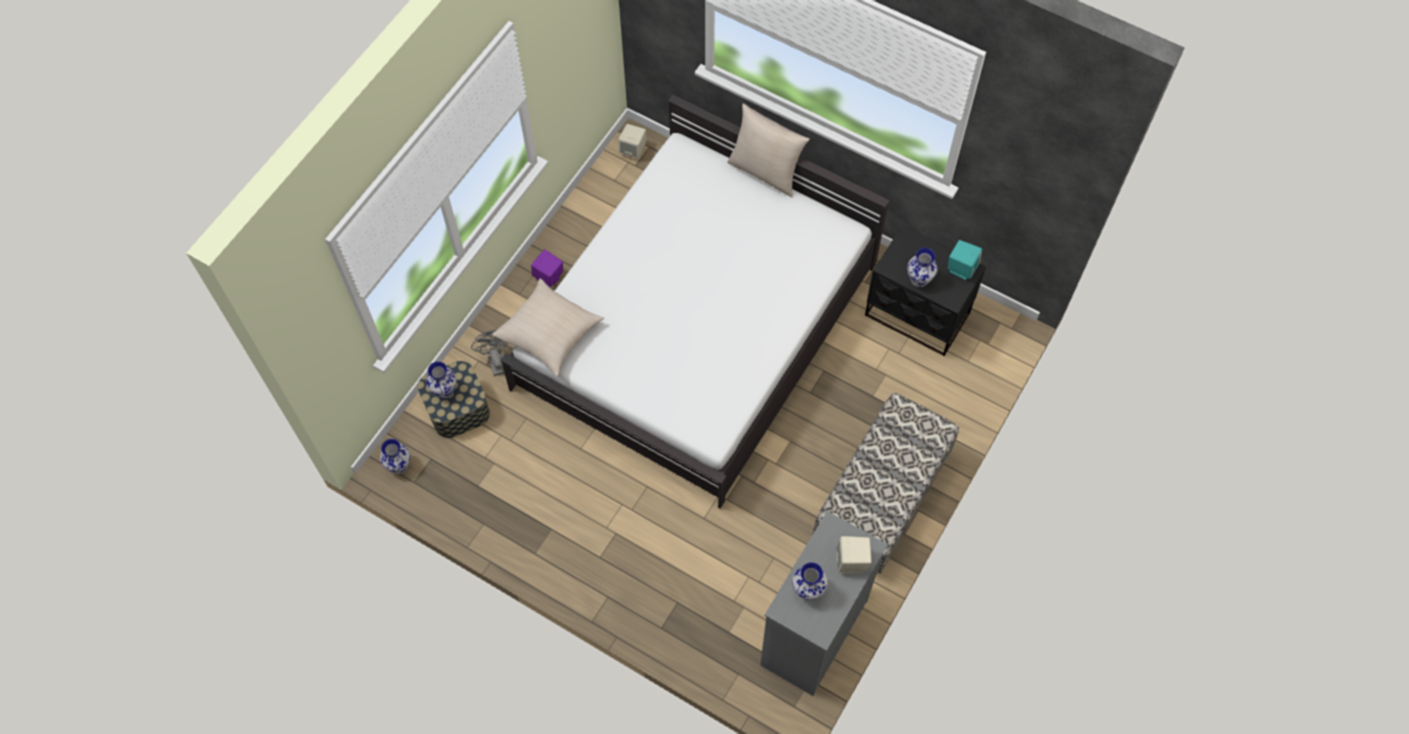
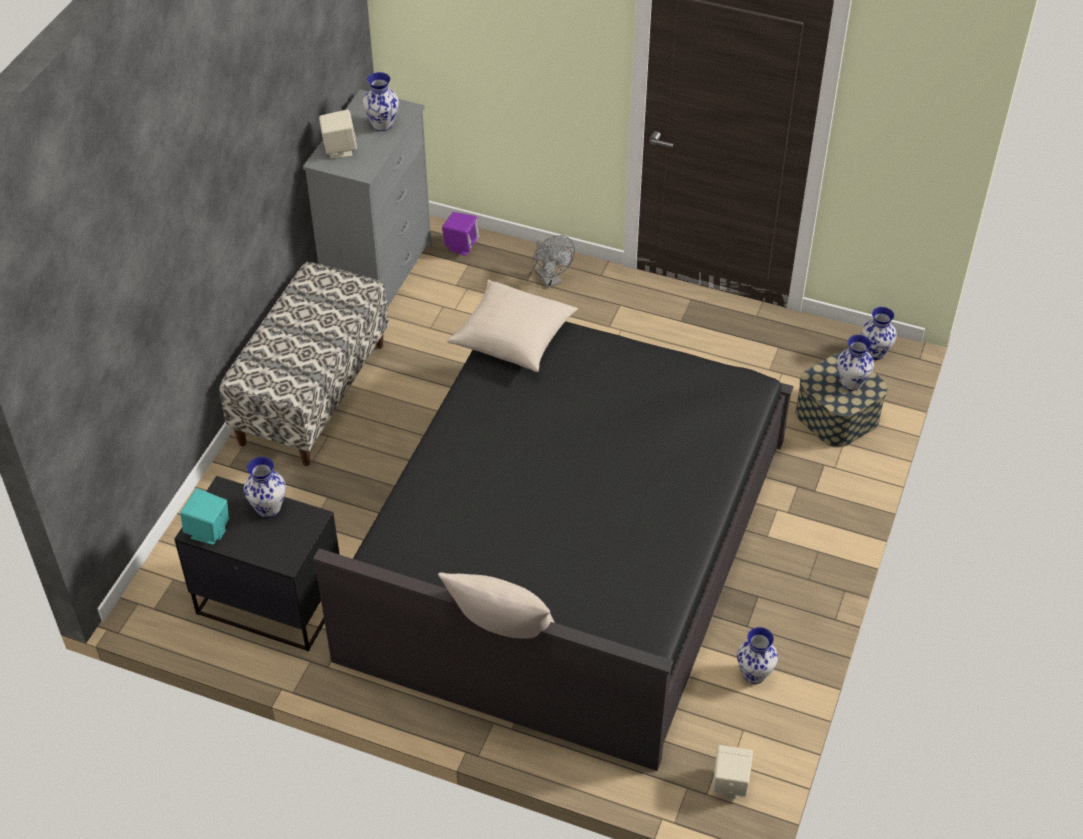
camera: 170 degrees right, 15 degrees down
(496, 361) = (813, 470): grey fan -> grey fan (551, 280)
(549, 277) = (787, 578): purple speaker -> purple speaker (461, 246)
(549, 333) = (741, 395): beige pillow -> beige pillow (513, 338)
(595, 213) = (754, 674): none -> vase
(697, 325) = (568, 547): white bed -> black bed

